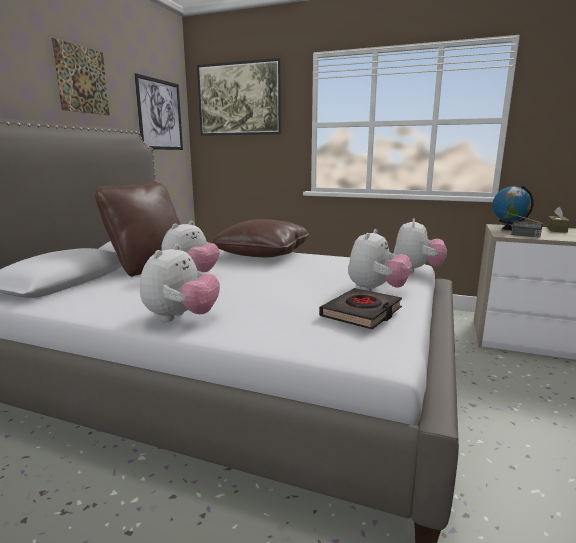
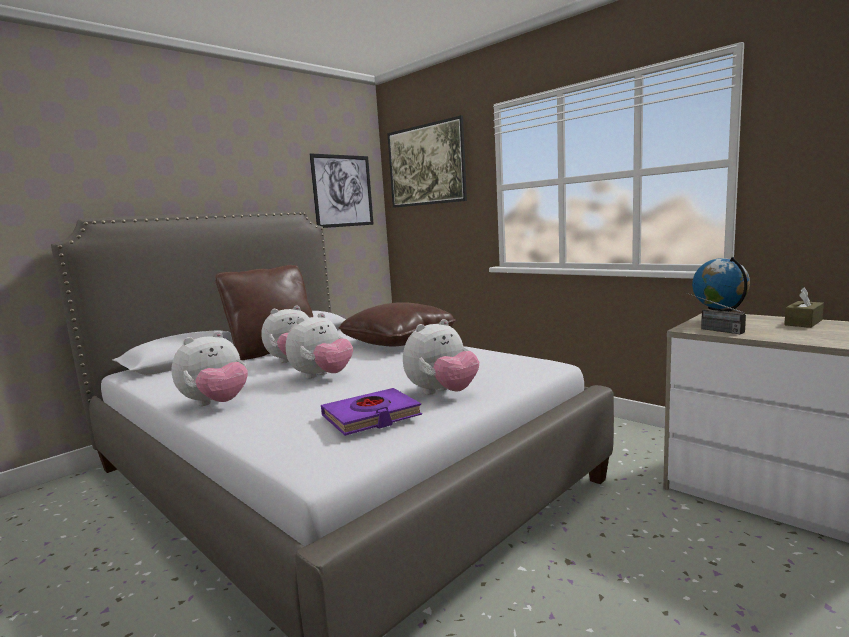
camera: 25 degrees right, 5 degrees down
(82, 80) = (247, 169): picture -> none
(362, 313) = (371, 417): black book -> purple book
(417, 270) = (538, 372): plush toy -> plush toy (322, 376)

